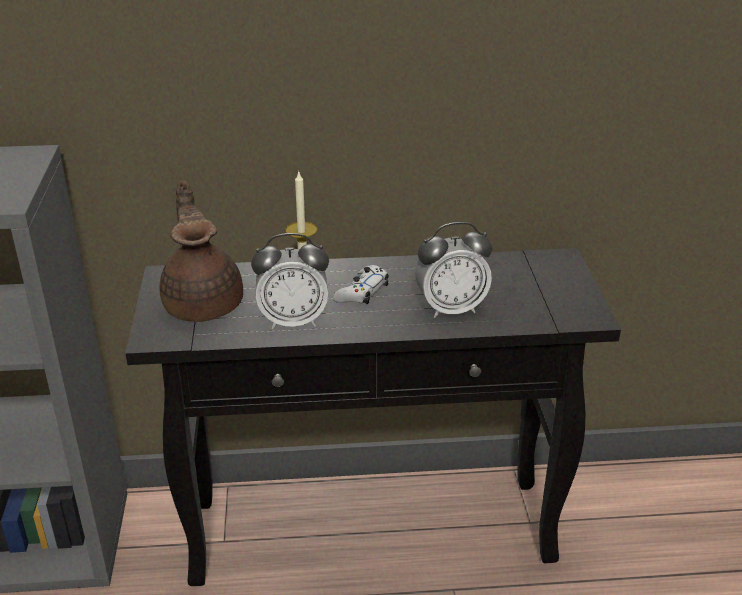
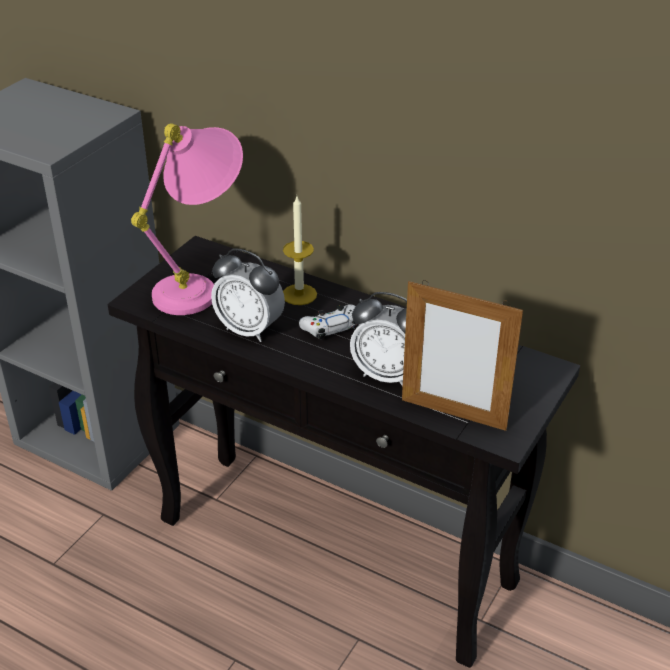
camera: 35 degrees right, 5 degrees up
(204, 303) = (201, 285): brown teapot -> pink table lamp
(535, 316) = (453, 414): none -> picture frame

